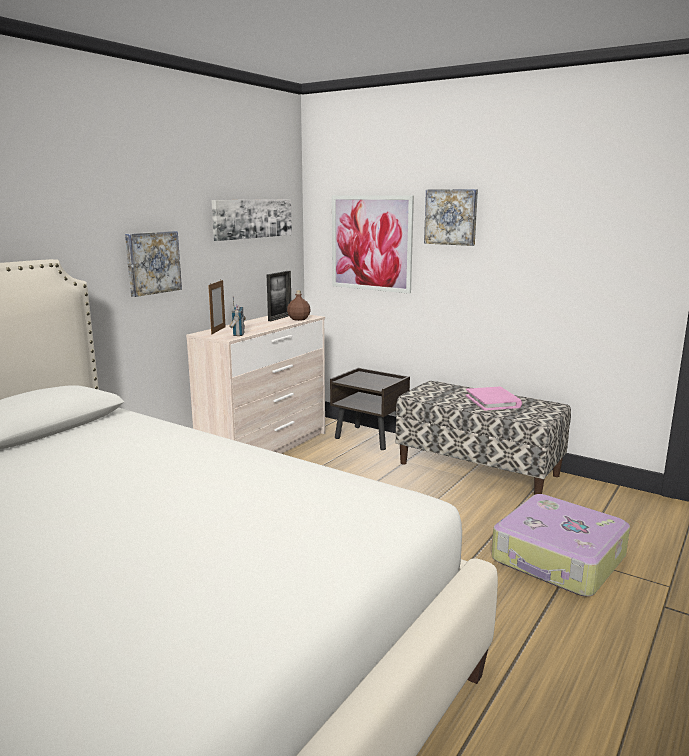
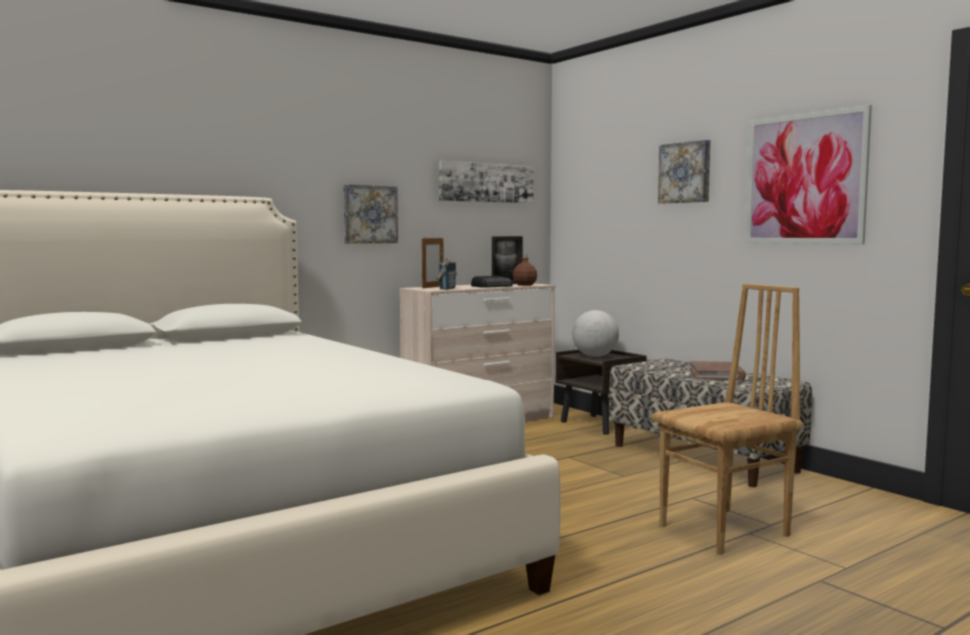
camera: 20 degrees right, 10 degrees down
(273, 324) = (492, 286): none -> radio
(365, 380) = (595, 356): none -> globe
(371, 243) = (611, 208): picture -> picture (805, 179)
(493, 401) = (717, 374): pink book -> brown book
(558, 559) = (726, 531): suitcase -> brown chair

